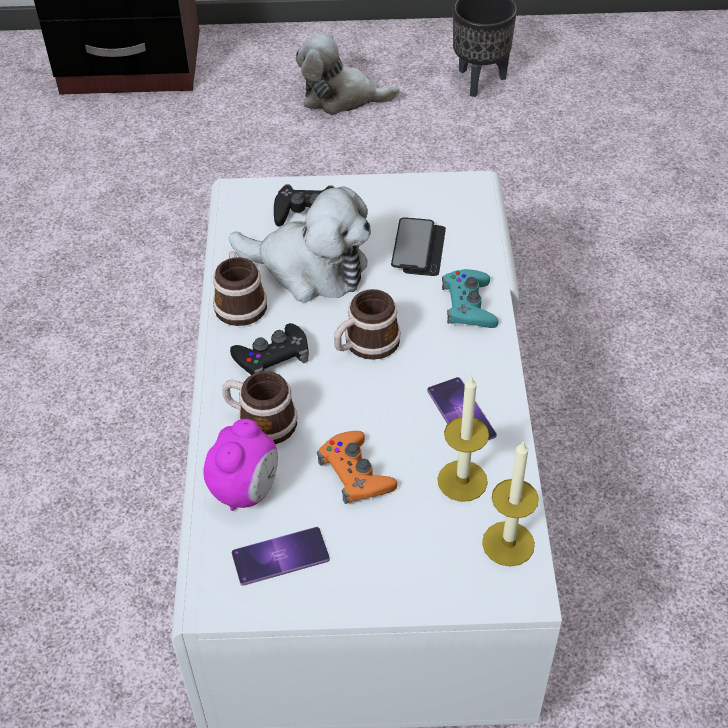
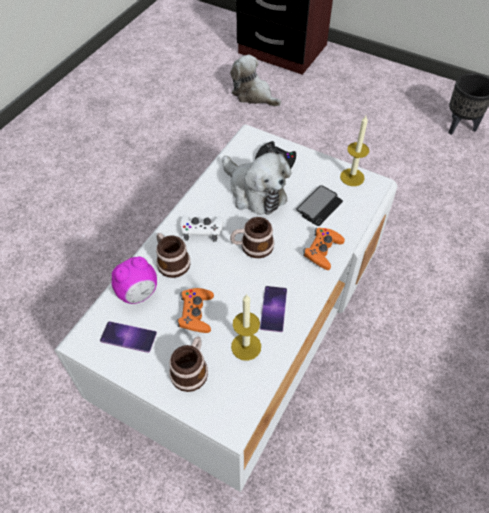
camera: 30 degrees right, 5 degrees up
(239, 302) = (207, 194): mug -> mug (191, 369)
(272, 357) = (201, 230): black game controller -> white game controller
(341, 97) = (376, 107): plush toy -> plush toy (253, 95)
(468, 305) = (322, 251): turquoise game controller -> orange game controller
(508, 543) = (243, 394): candle -> candle (352, 177)

